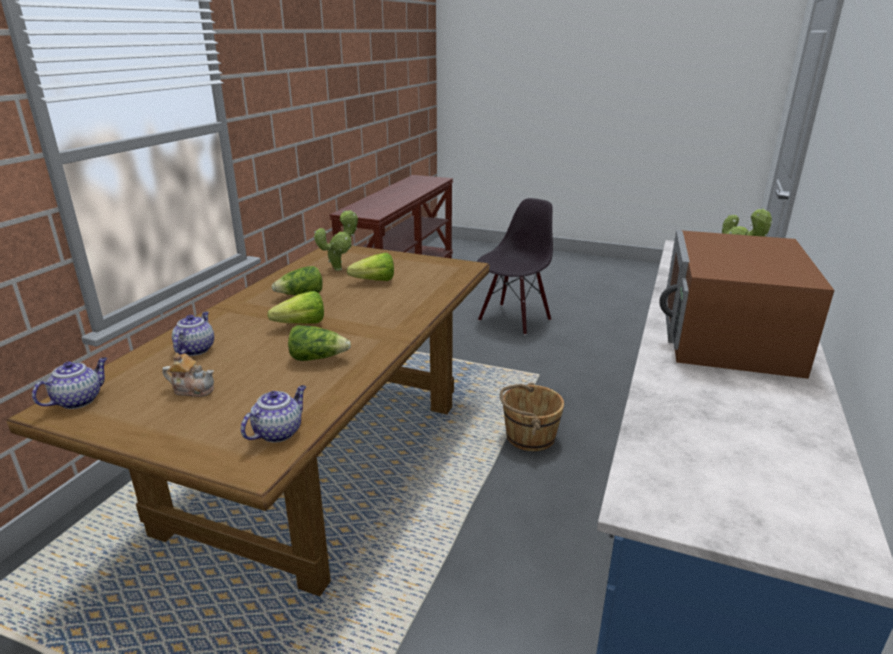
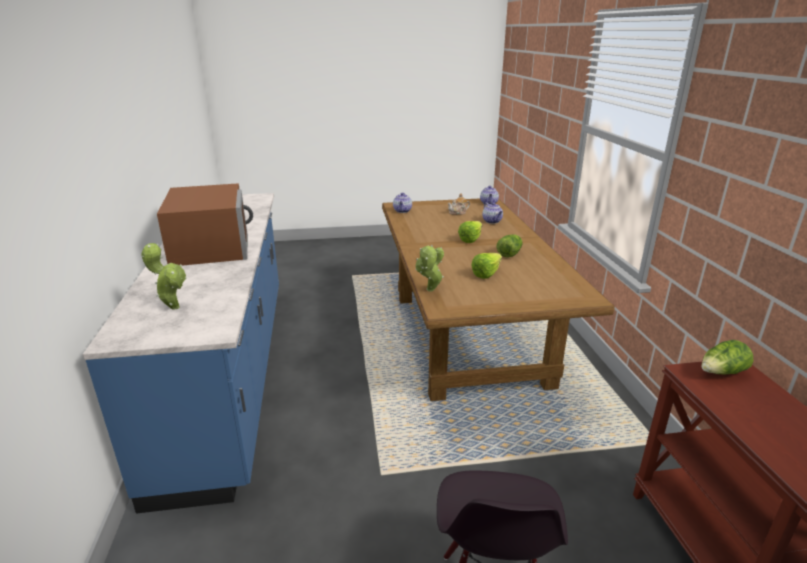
camera: 150 degrees right, 0 degrees up
(318, 358) = (432, 230): lettuce -> lettuce (721, 372)
(340, 268) = (534, 279): potted plant -> potted plant (430, 291)
(529, 436) = (353, 399): brown bucket -> none

